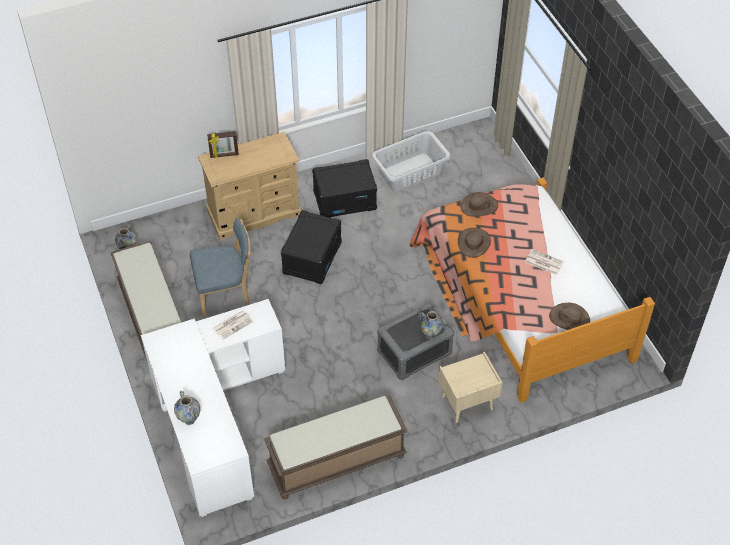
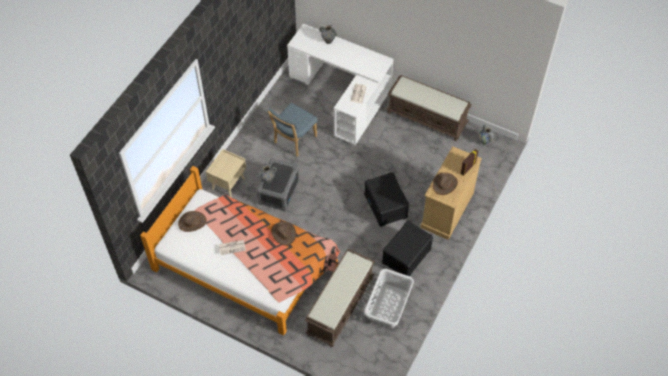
camera: 140 degrees right, 5 degrees up
(225, 294) = (407, 154): blue chair -> blue chair (293, 141)
(336, 462) = (267, 115): brown bench -> brown bench (340, 305)
(479, 206) = (301, 260): brown hat -> brown hat (444, 184)

